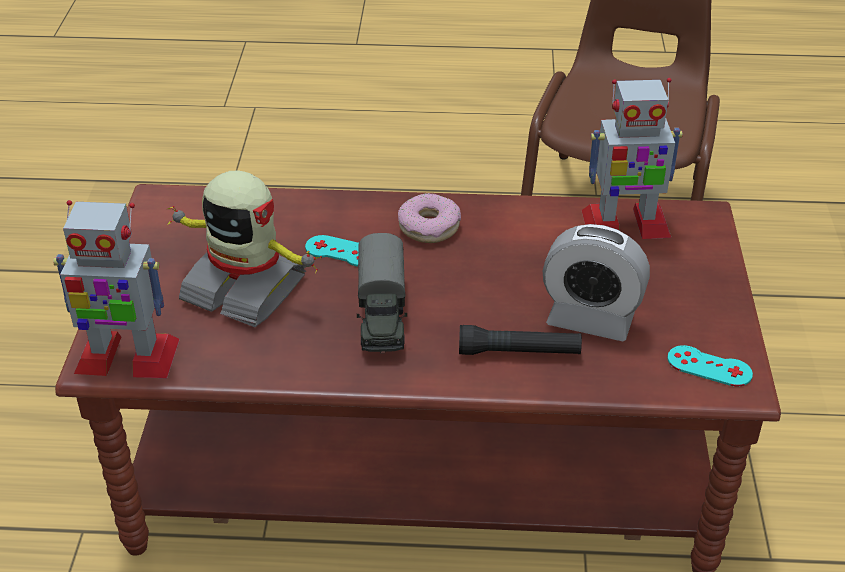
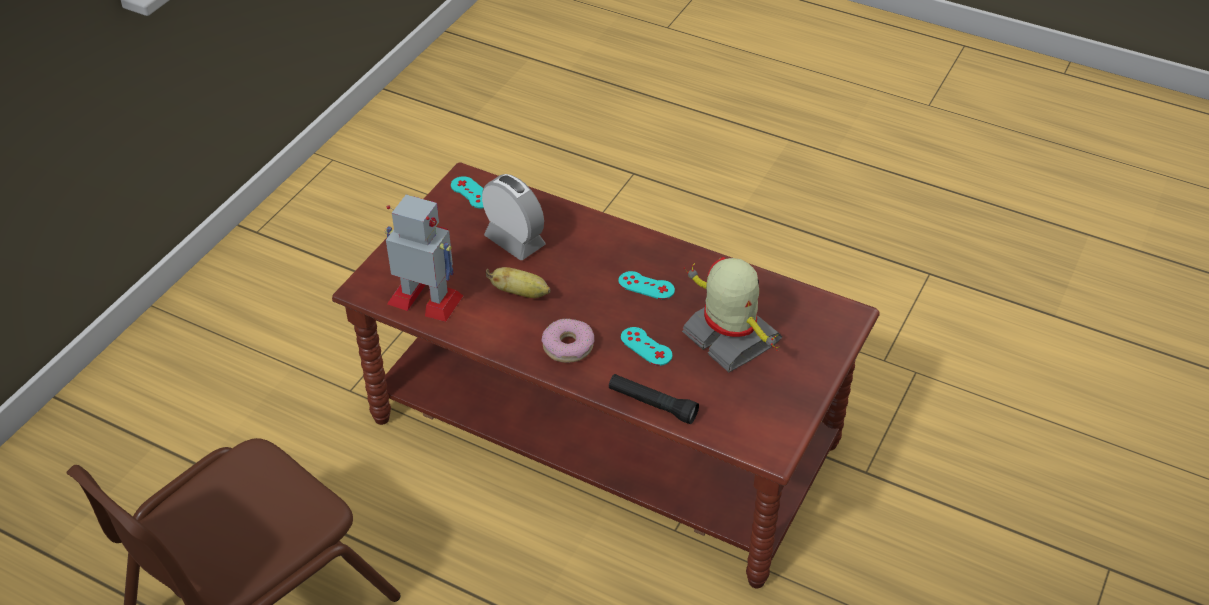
camera: 155 degrees left, 5 degrees up
(126, 357) = (828, 312): toy robot -> none
(382, 317) = (646, 286): toy truck -> turquoise game controller
(519, 352) = (575, 235): black flashlight -> black flashlight (652, 404)
(527, 262) = (521, 293): none -> banana

